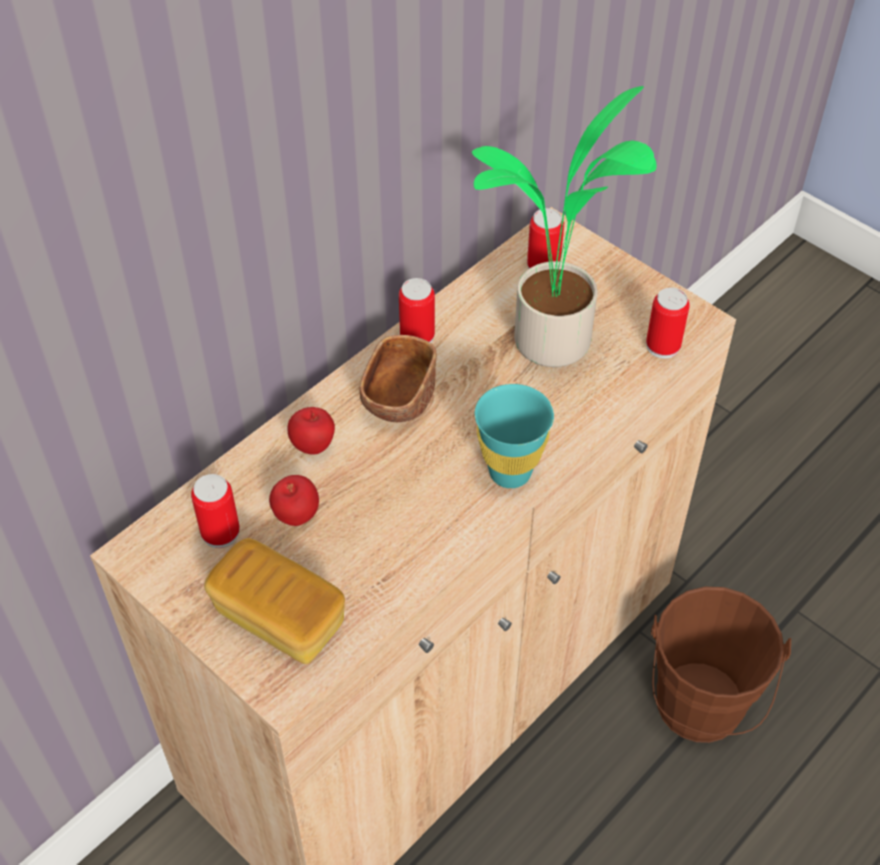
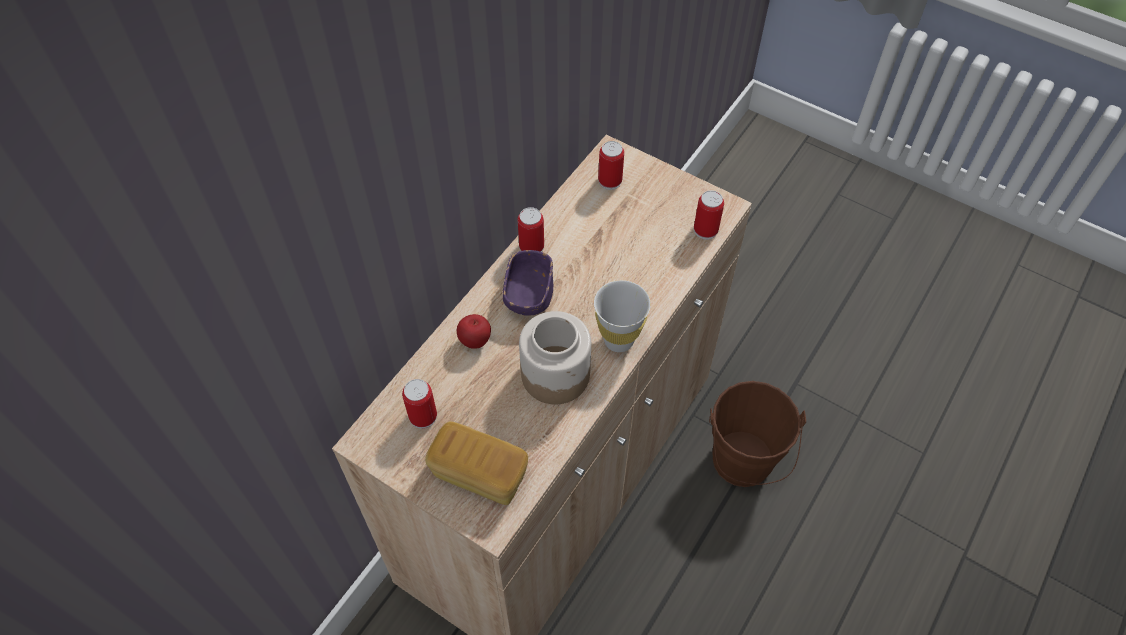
camera: 10 degrees left, 5 degrees up
(296, 516) = (475, 396): apple -> none
(399, 398) = (528, 296): brown bowl -> purple bowl
(413, 504) = (556, 374): none -> jar
(510, 472) = (618, 340): turquoise cup -> white cup
(551, 346) = (628, 241): potted plant -> none

